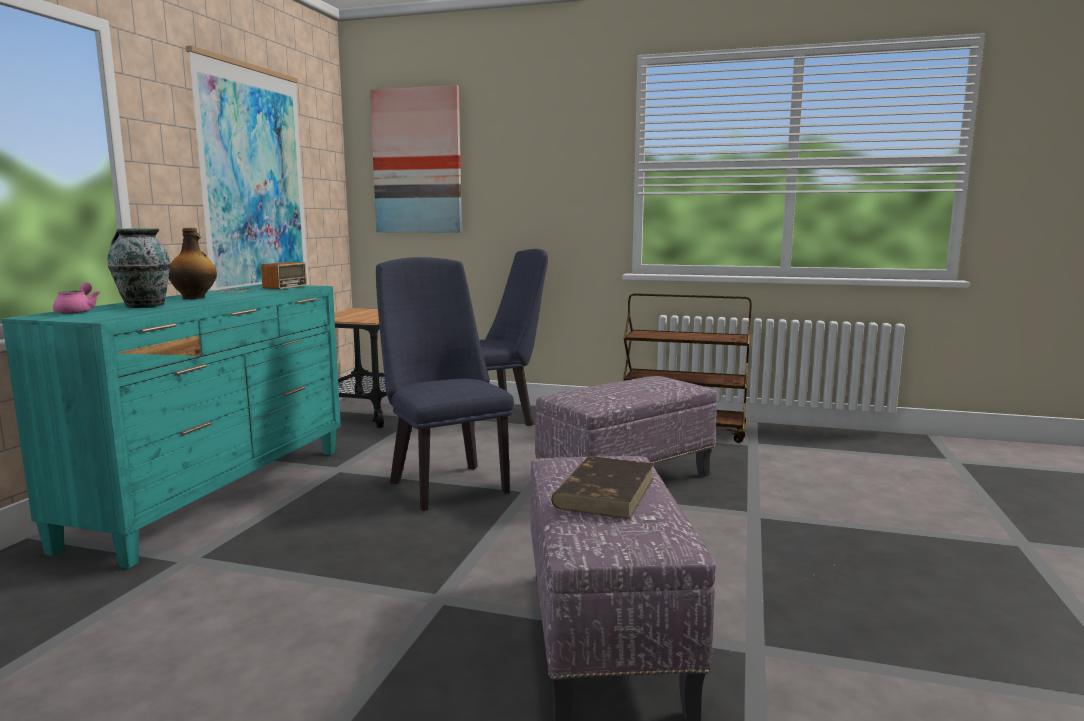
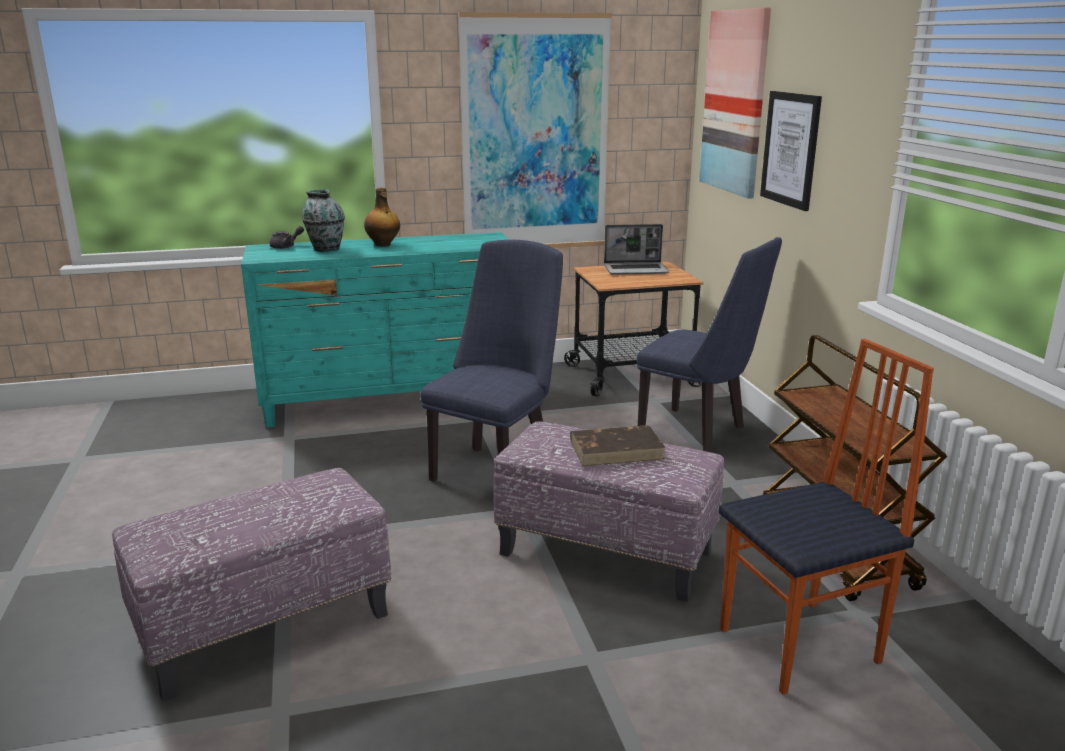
camera: 60 degrees right, 10 degrees up
(78, 311) = (286, 246): pink teapot -> grey teapot
(257, 289) = (457, 241): radio -> none
(353, 313) = (636, 270): none -> laptop
(506, 188) = (790, 149): none -> picture
(605, 492) = (248, 510): brown book -> brown book (617, 449)
(777, 463) = (802, 647): none -> chair

